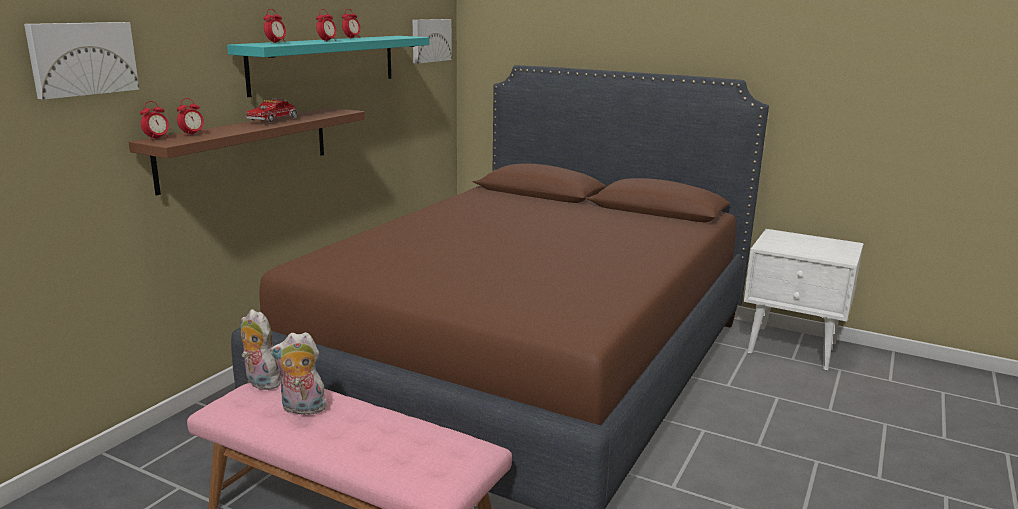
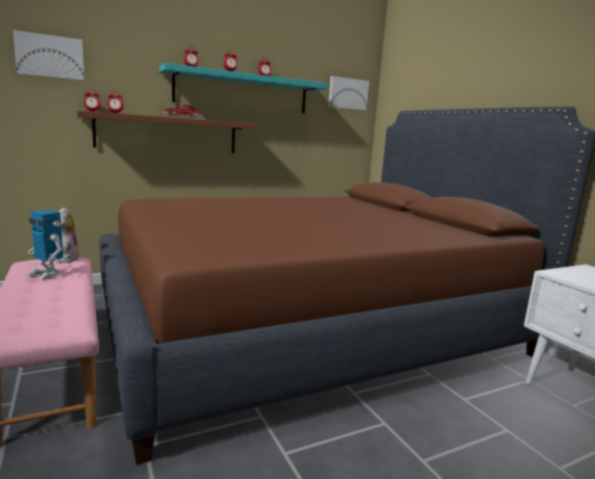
camera: 35 degrees right, 5 degrees down
(302, 409) = (47, 274): plush toy -> toy robot

